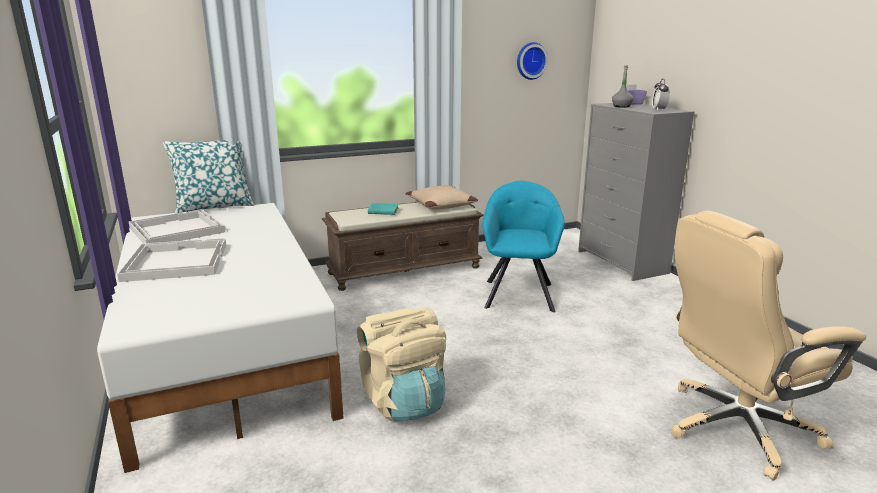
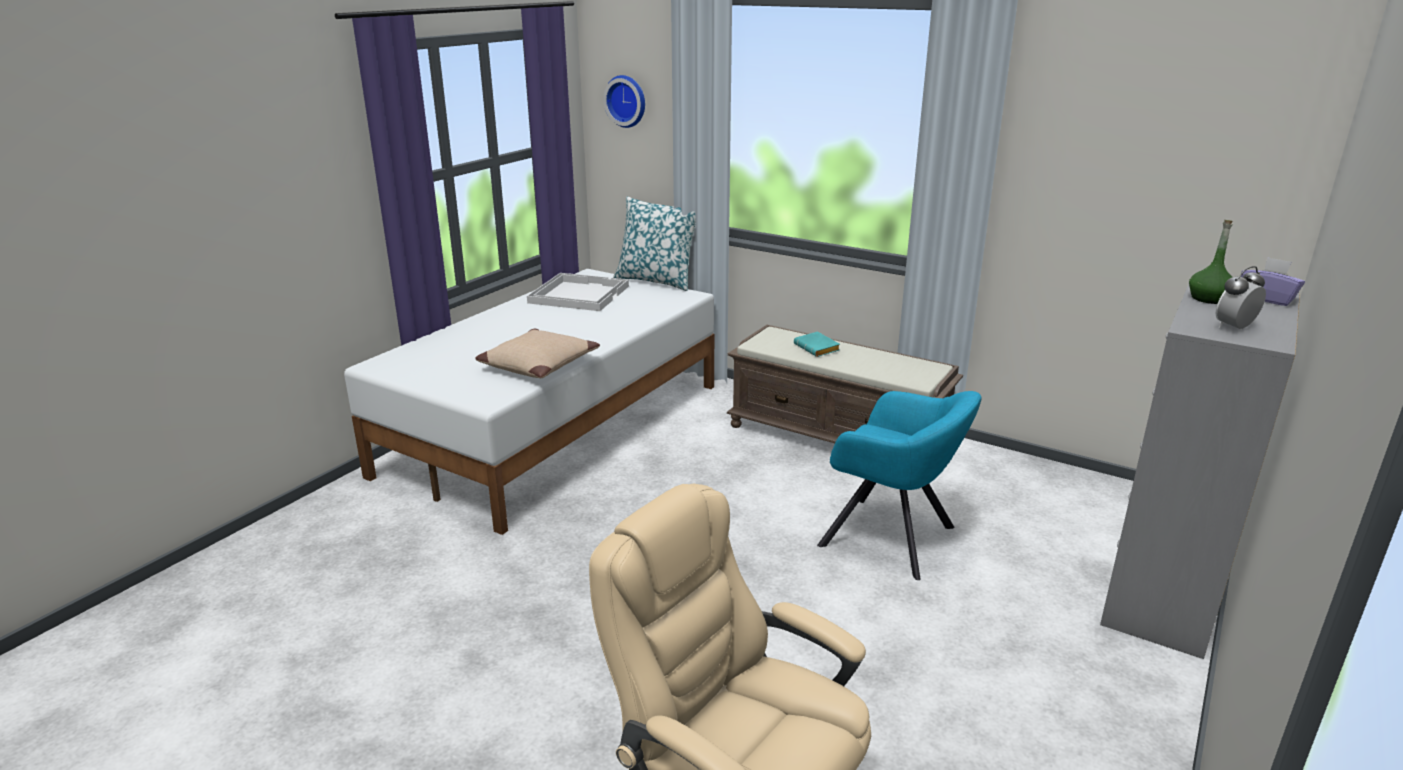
camera: 55 degrees right, 5 degrees up
(176, 262) = (509, 325): white tray -> none
(403, 401) = (558, 554): beige backpack -> none
(440, 205) = (901, 367): beige pillow -> beige pillow (538, 365)
(519, 293) = (893, 538): turquoise armchair -> turquoise armchair turned 60 degrees clockwise
(530, 61) = (1165, 167): wall clock -> wall clock (627, 101)
(621, 106) = (1208, 298): grey bottle -> green bottle

